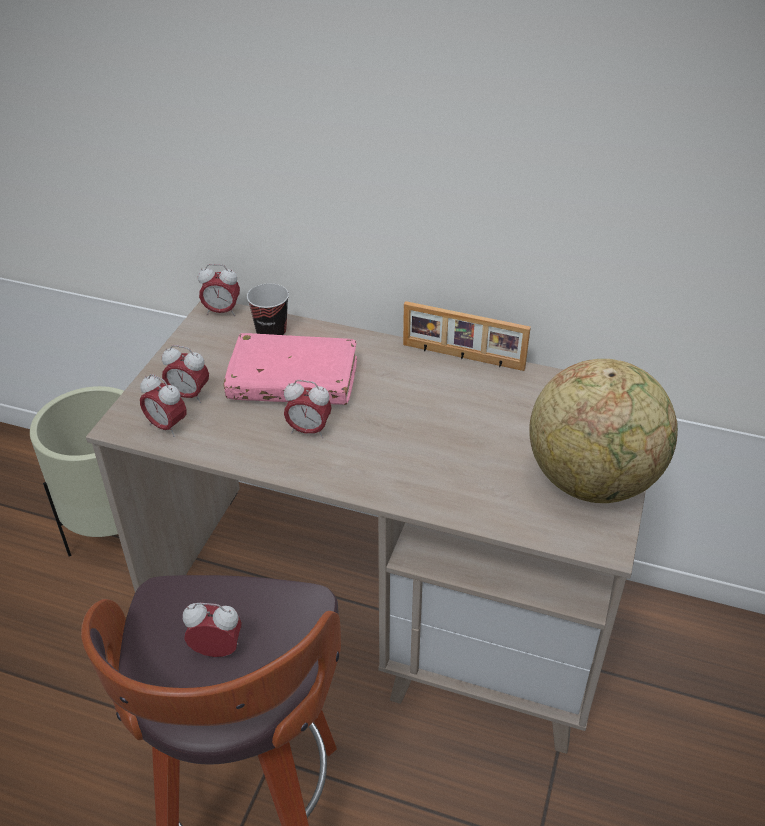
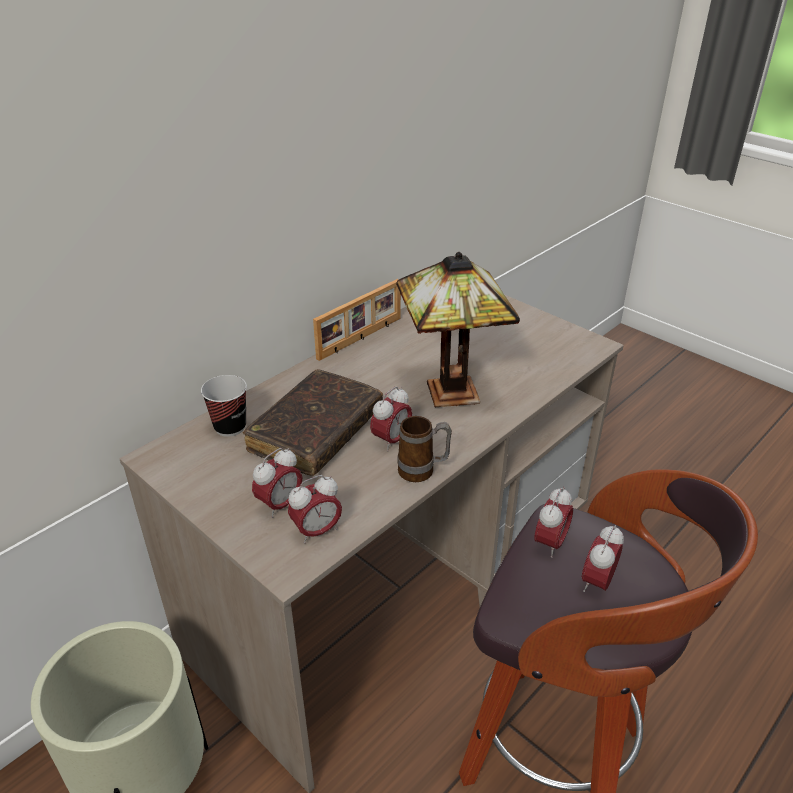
camera: 65 degrees left, 5 degrees down
(222, 311) = (161, 450): alarm clock -> alarm clock (550, 543)
(275, 465) = (423, 471): none -> mug
(293, 381) = (316, 432): pink book -> brown book
(409, 447) = (449, 394): none -> table lamp
(592, 480) = (533, 329): globe -> none

